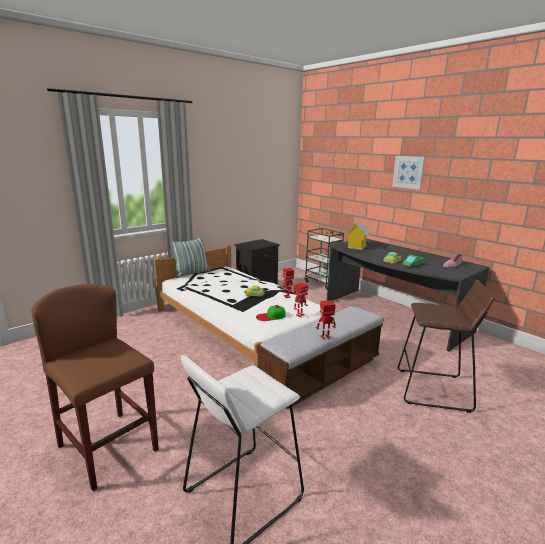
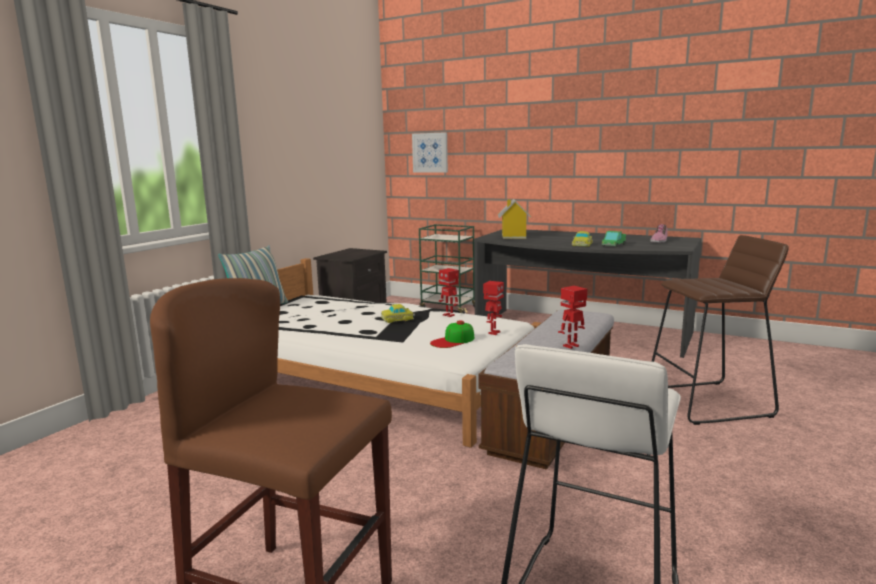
camera: 20 degrees left, 5 degrees down
(408, 172) = (568, 123): picture -> picture (430, 152)

